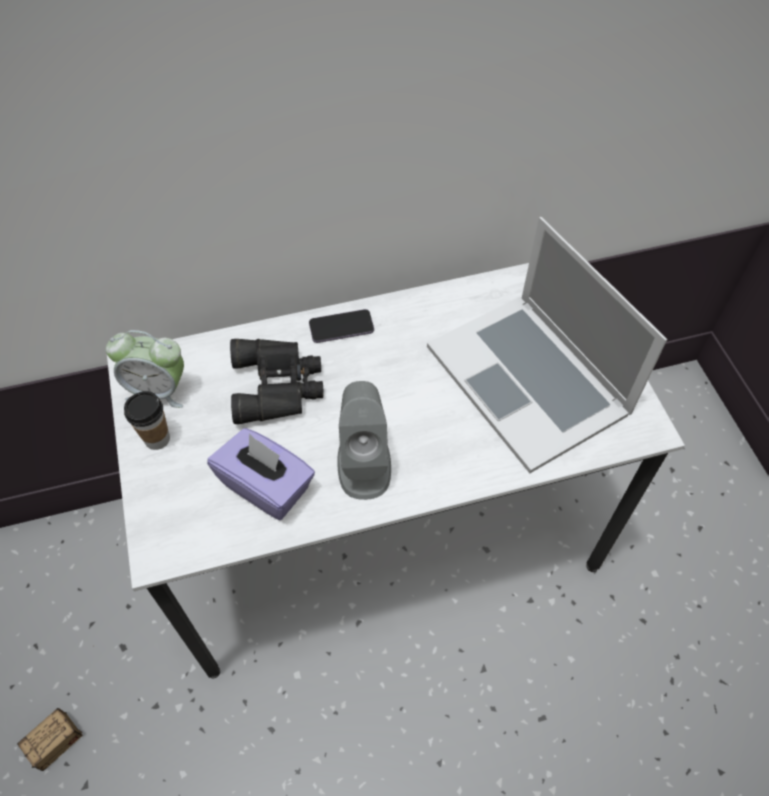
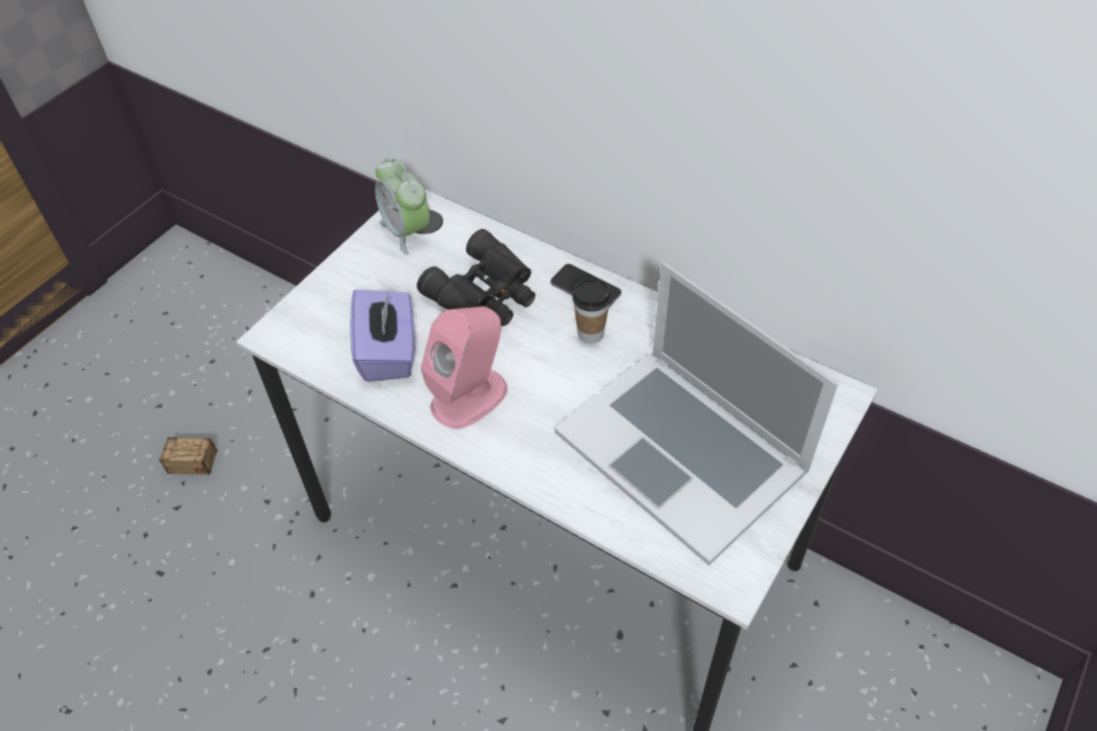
camera: 50 degrees right, 5 degrees down
(157, 439) = (365, 263): cup -> cup (590, 334)
(364, 463) = (470, 396): grey speaker -> pink speaker
(528, 378) = (681, 450): laptop -> laptop turned 60 degrees counterclockwise

